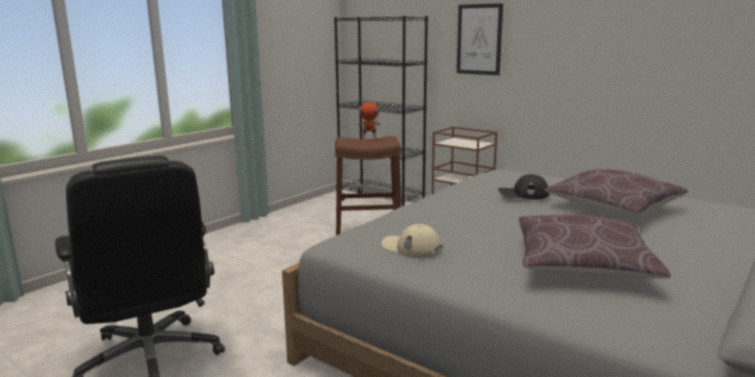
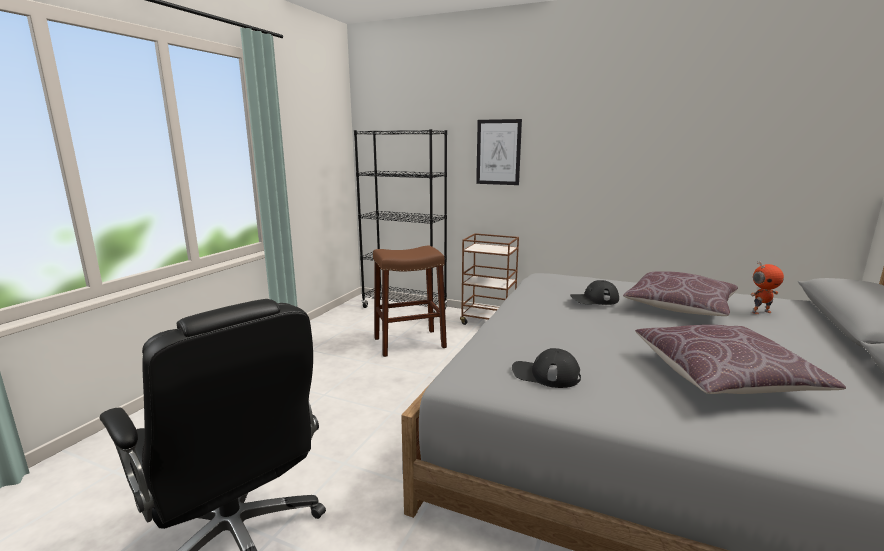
camera: 15 degrees left, 0 degrees up
(369, 138) = (407, 249): toy robot -> toy robot (760, 312)
(411, 248) = (545, 374): beige cap -> black cap

